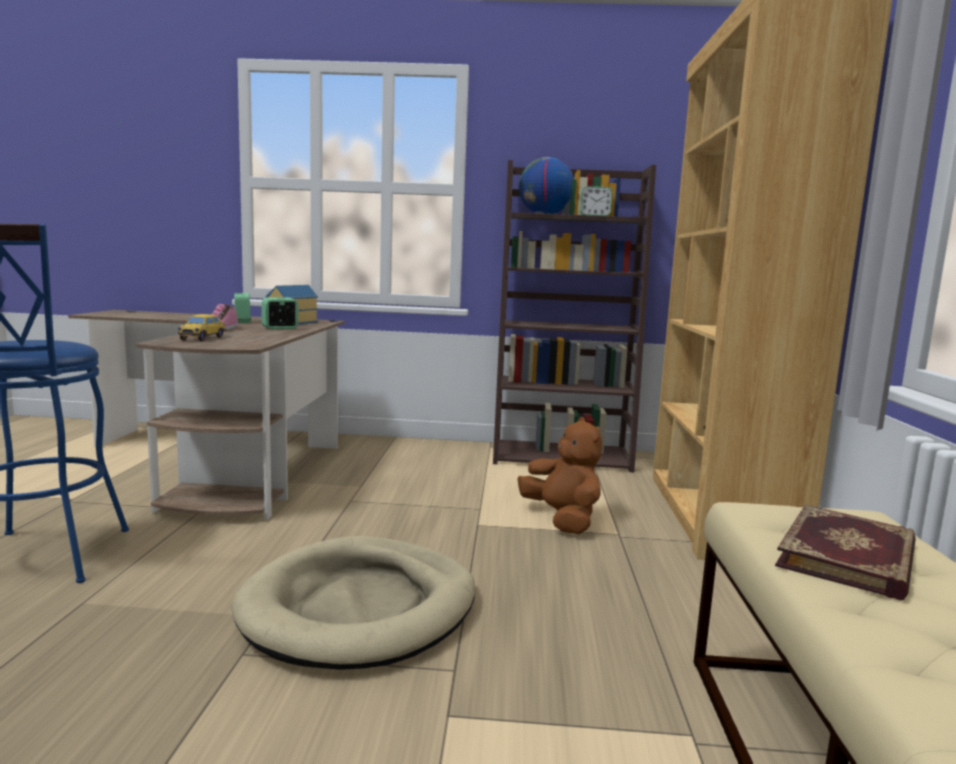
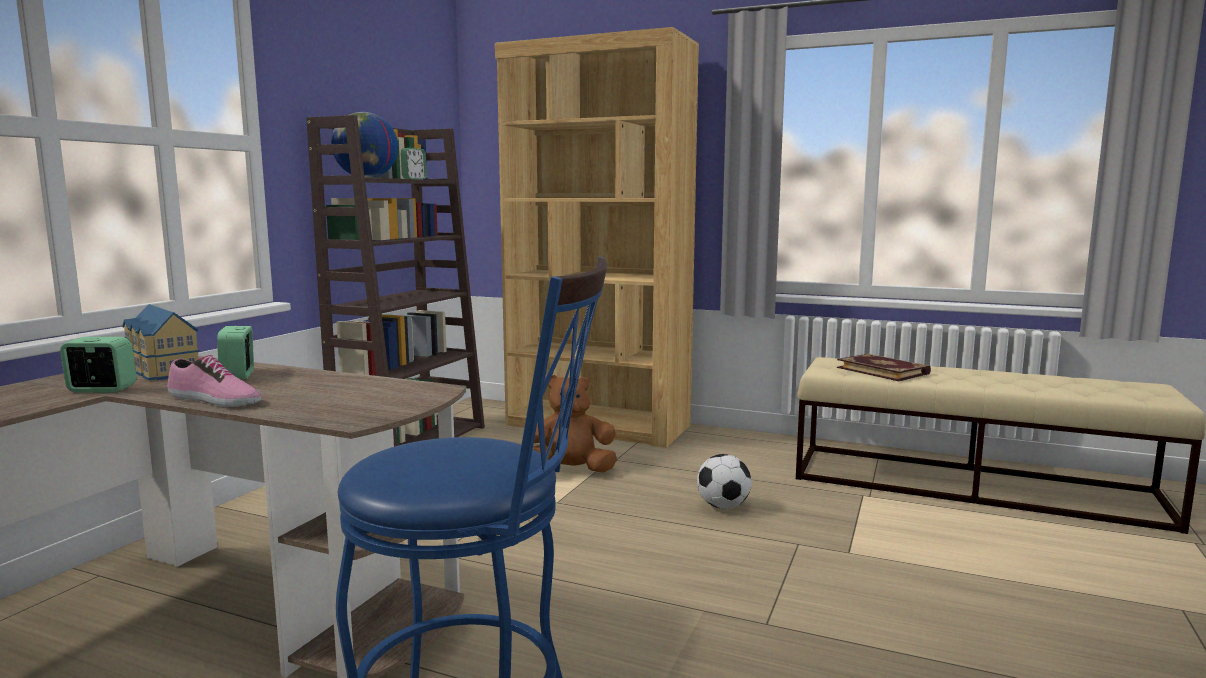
camera: 70 degrees left, 0 degrees up
(203, 338) = (330, 404): toy car -> none
(360, 608) = (701, 568): beige dog bed -> none
(536, 610) = (723, 506): none -> football

